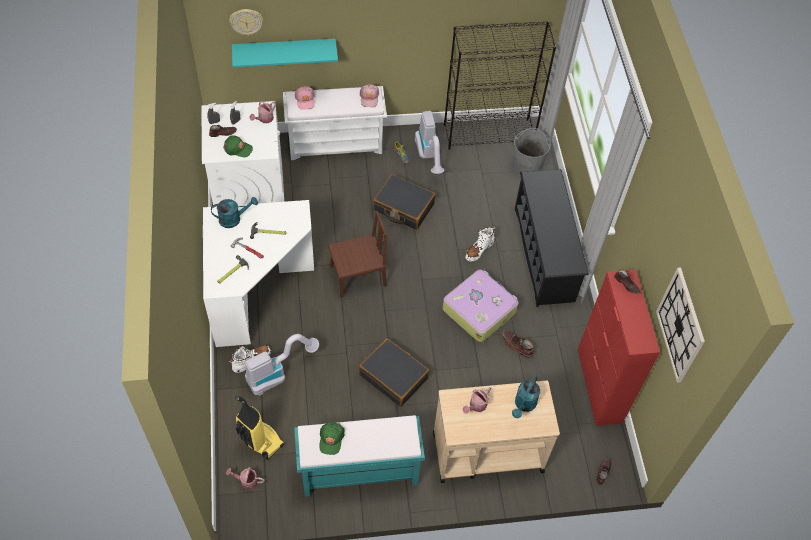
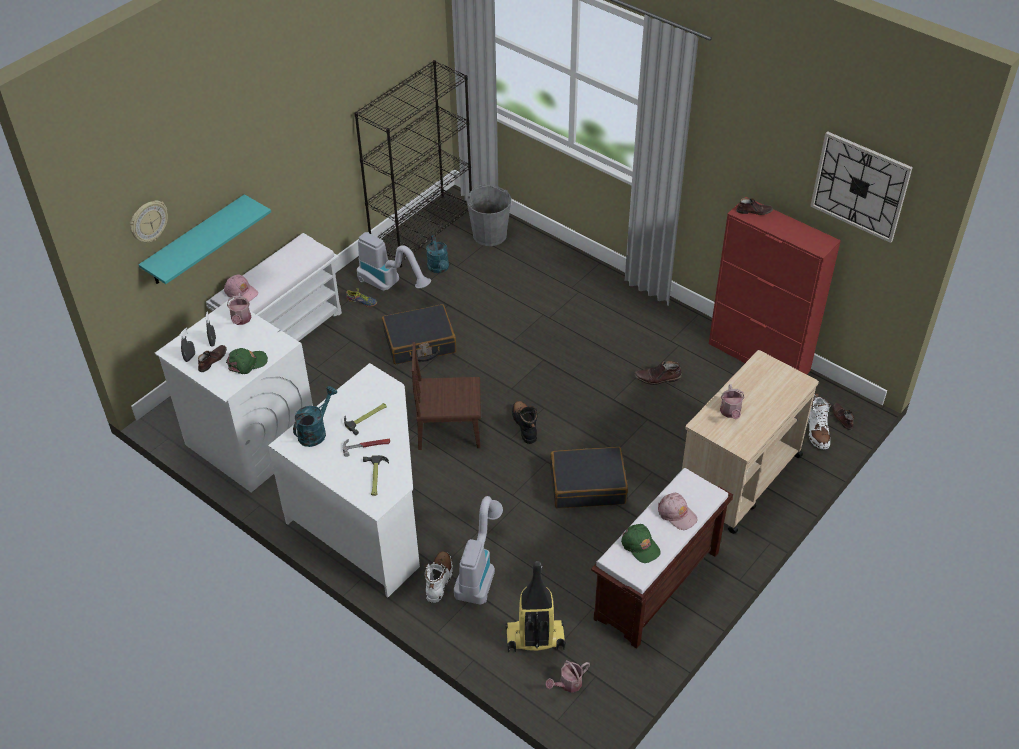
camera: 40 degrees left, 10 degrees down
(358, 276) = (449, 429): brown chair -> brown chair turned 120 degrees counterclockwise
(358, 472) = (656, 587): turquoise bench -> brown bench
(369, 98) = (305, 249): pink cap -> pink cap (676, 514)
(402, 309) = (525, 425): none -> black boot
(479, 249) = (531, 328): white boot -> white boot (817, 432)
(479, 310) = (592, 374): suitcase -> none
(524, 405) = (765, 382): turquoise watering can -> turquoise watering can (439, 269)
(544, 254) = (590, 292): black shoe rack -> none

